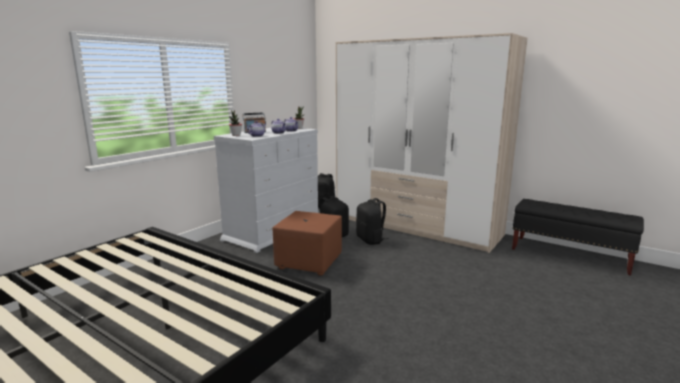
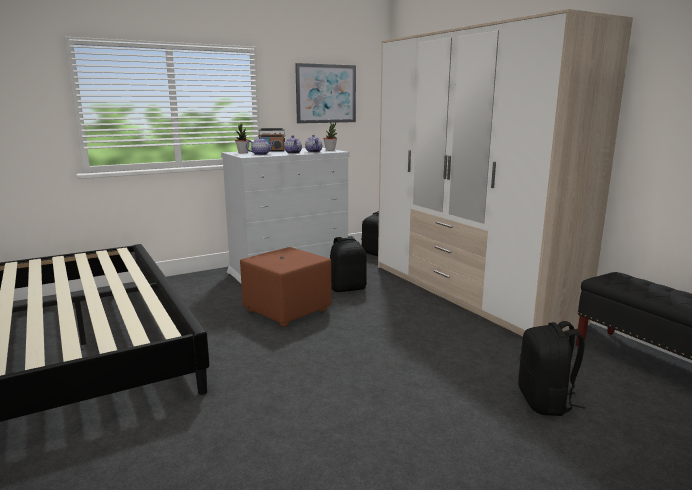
camera: 25 degrees right, 0 degrees up
(277, 81) = (326, 94): none -> picture
(371, 240) = (388, 299): black backpack -> black backpack (545, 402)

